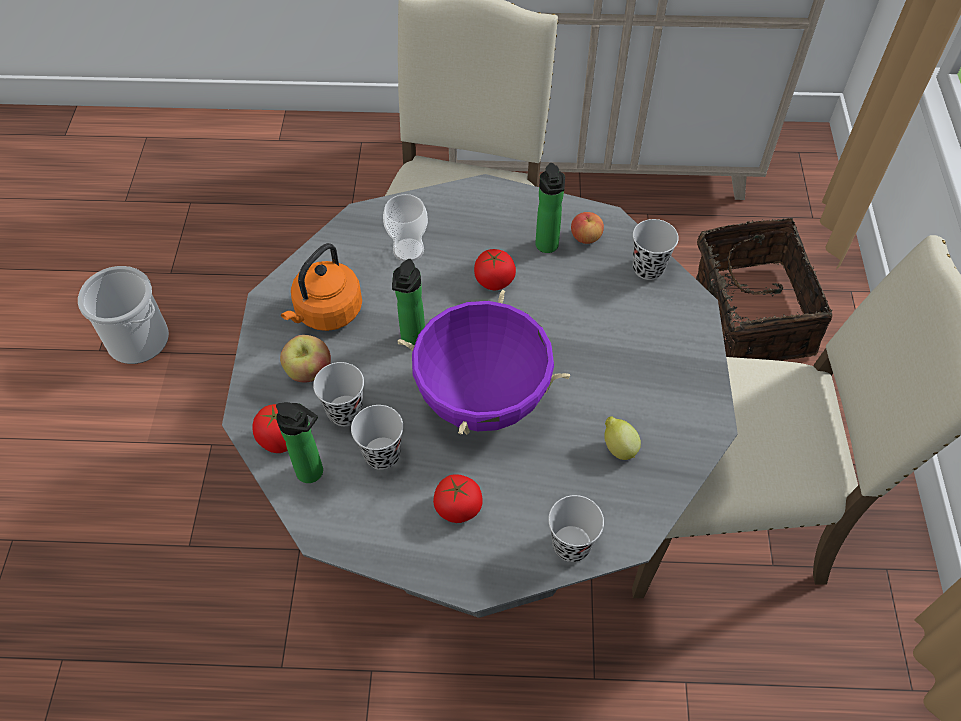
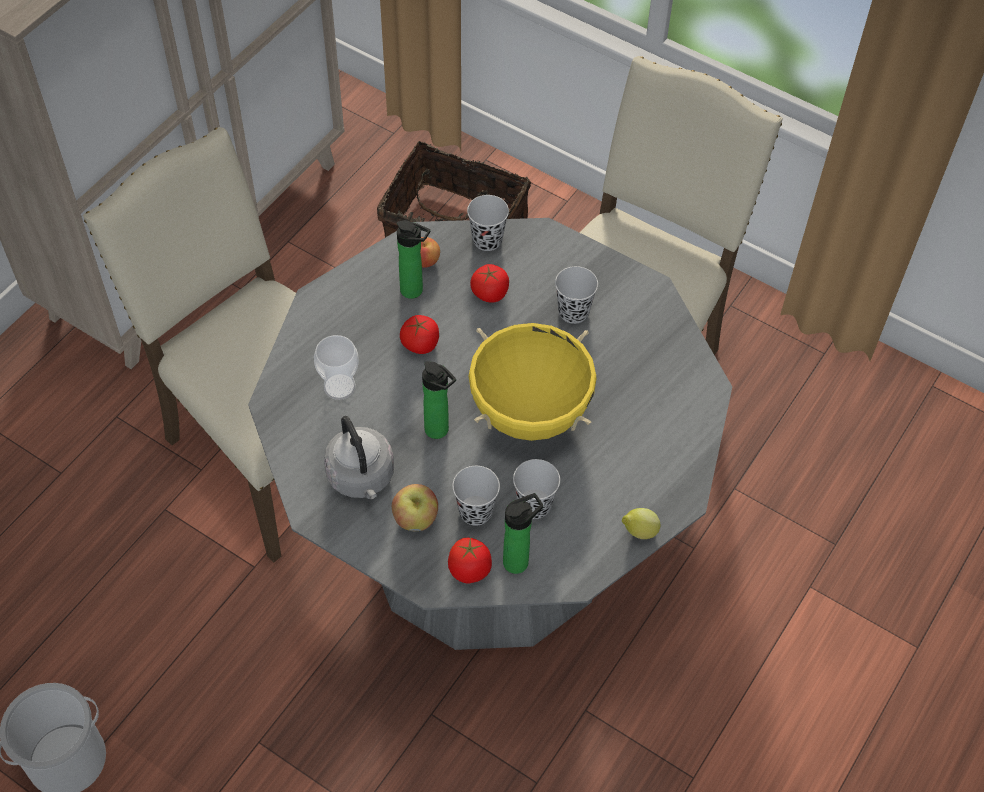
camera: 60 degrees left, 0 degrees up
(326, 313) = (362, 478): orange kettle -> grey kettle
(458, 507) = (615, 477): tomato -> tomato (490, 293)
(483, 398) = (529, 412): purple cooking pot -> yellow cooking pot
(571, 545) = (692, 424): black cup -> black cup (573, 312)
(618, 447) = (633, 352): lemon -> lemon (638, 532)

